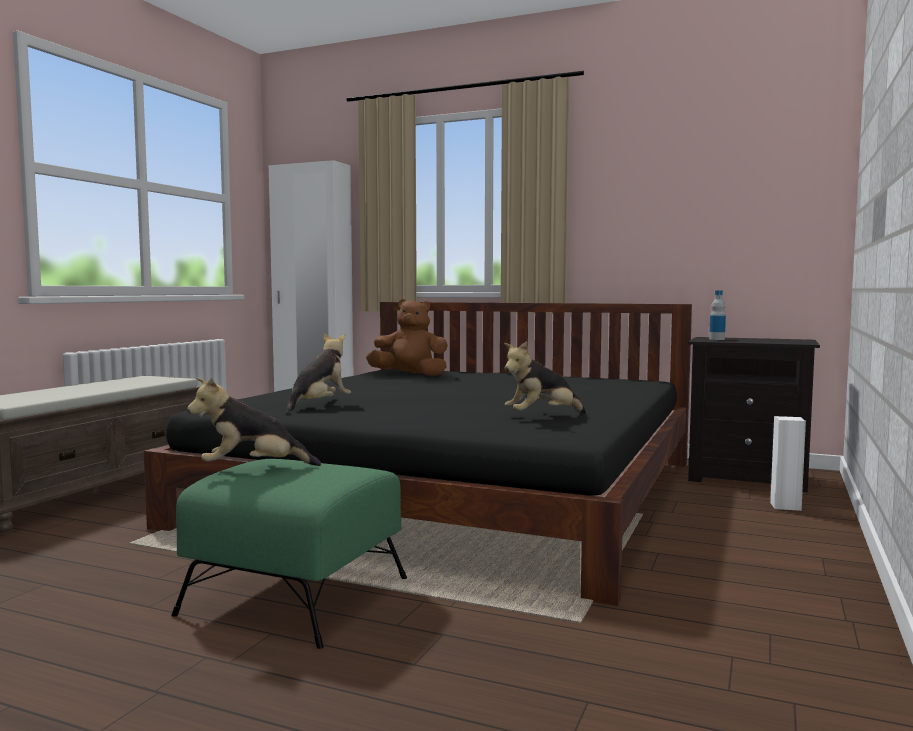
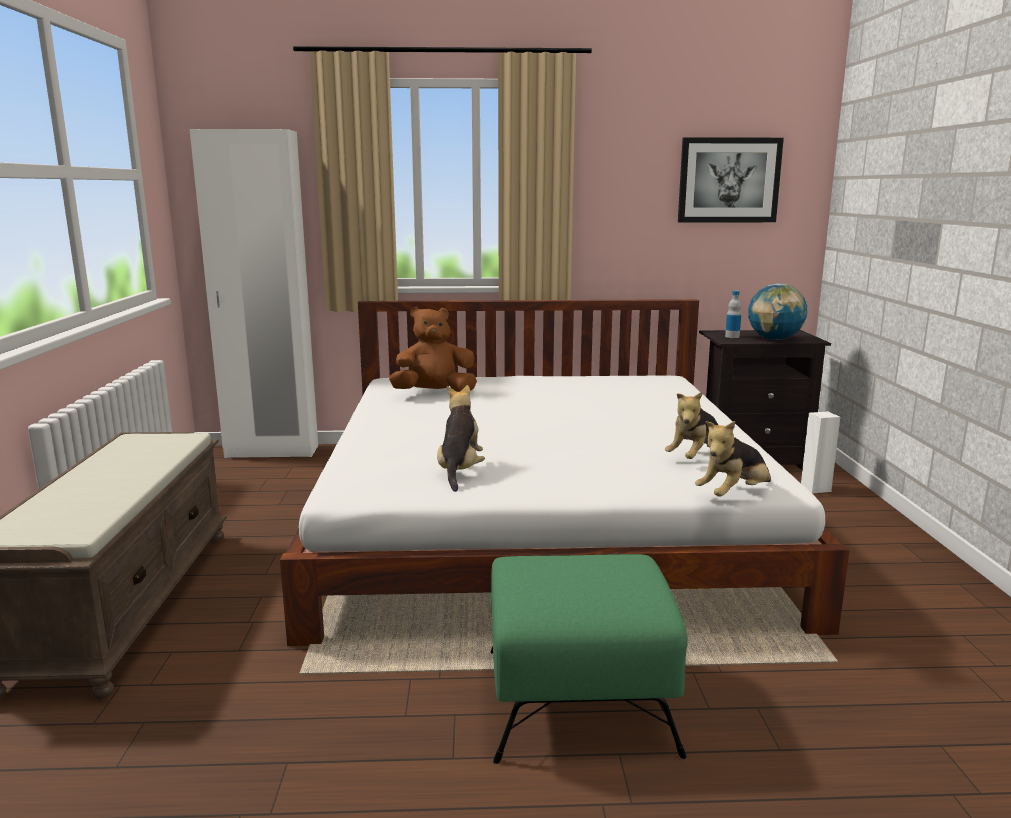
camera: 25 degrees left, 10 degrees up
(253, 469) = (542, 586): plush toy -> plush toy (734, 494)
(459, 491) = (541, 519): black bed -> white bed
(733, 184) = (729, 180): none -> picture
(759, 341) = (774, 339): none -> globe

